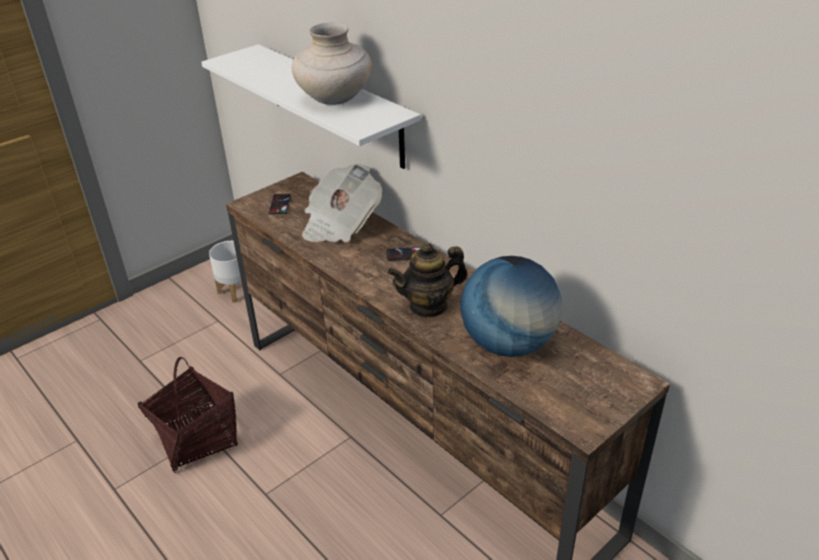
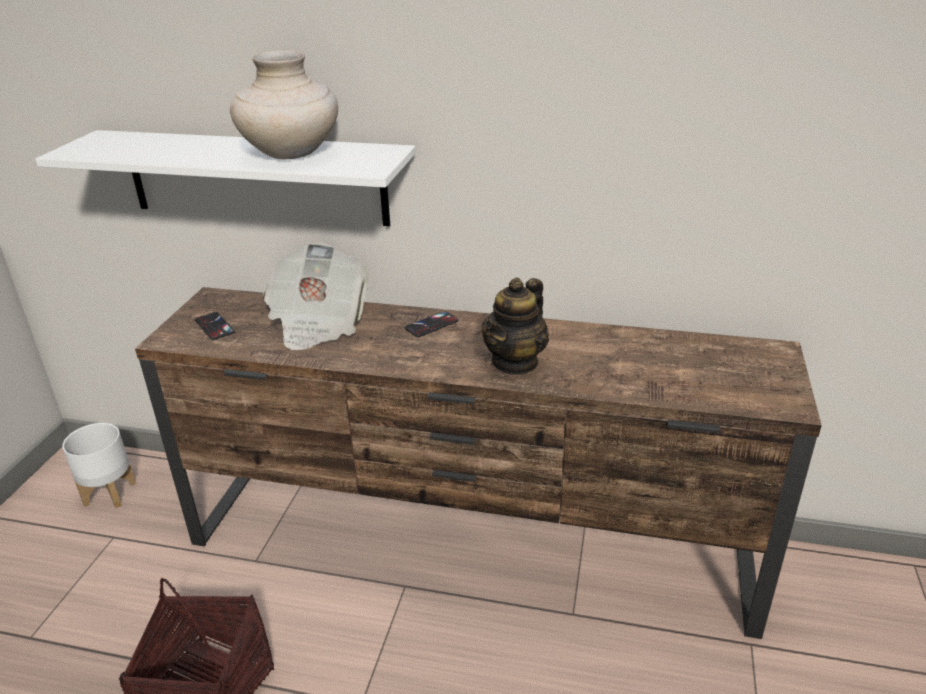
camera: 35 degrees left, 5 degrees down
(508, 344) = (633, 365): globe -> none

